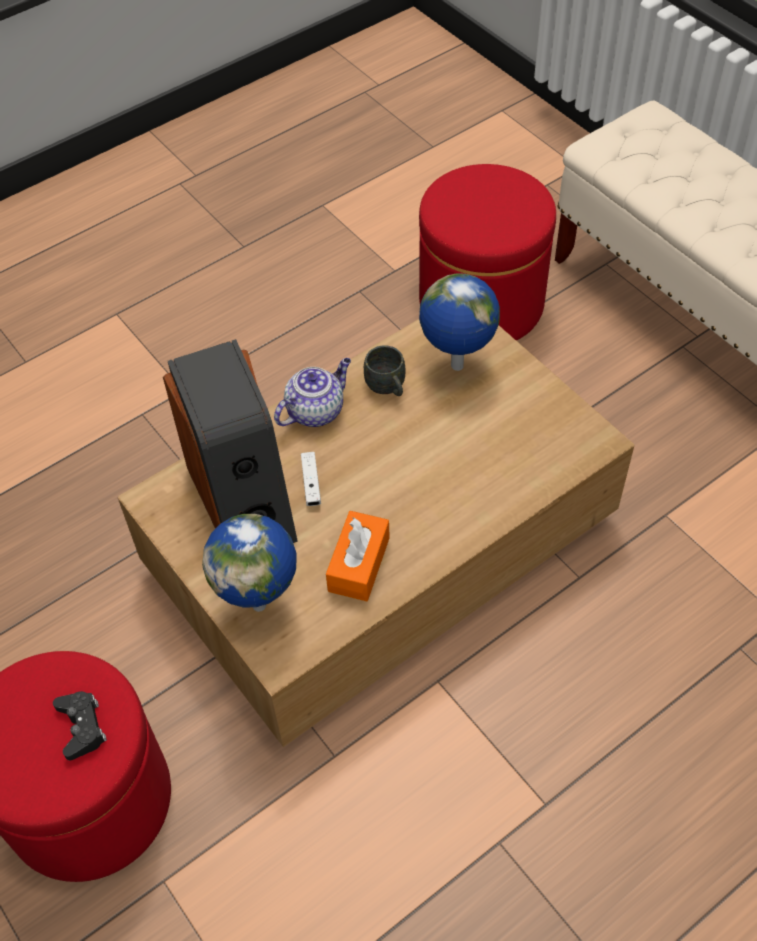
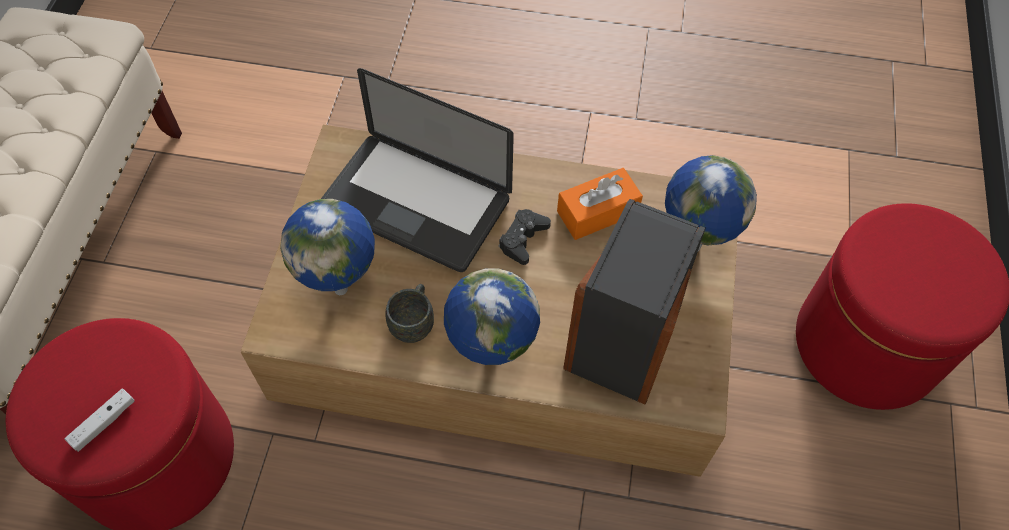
camera: 135 degrees left, 5 degrees up
(81, 727) = (898, 251): black game controller -> black game controller (523, 239)
(311, 483) = (564, 299): white game controller -> white game controller (103, 423)
(315, 410) = (490, 357): teapot -> globe
(490, 452) = (415, 203): none -> laptop

